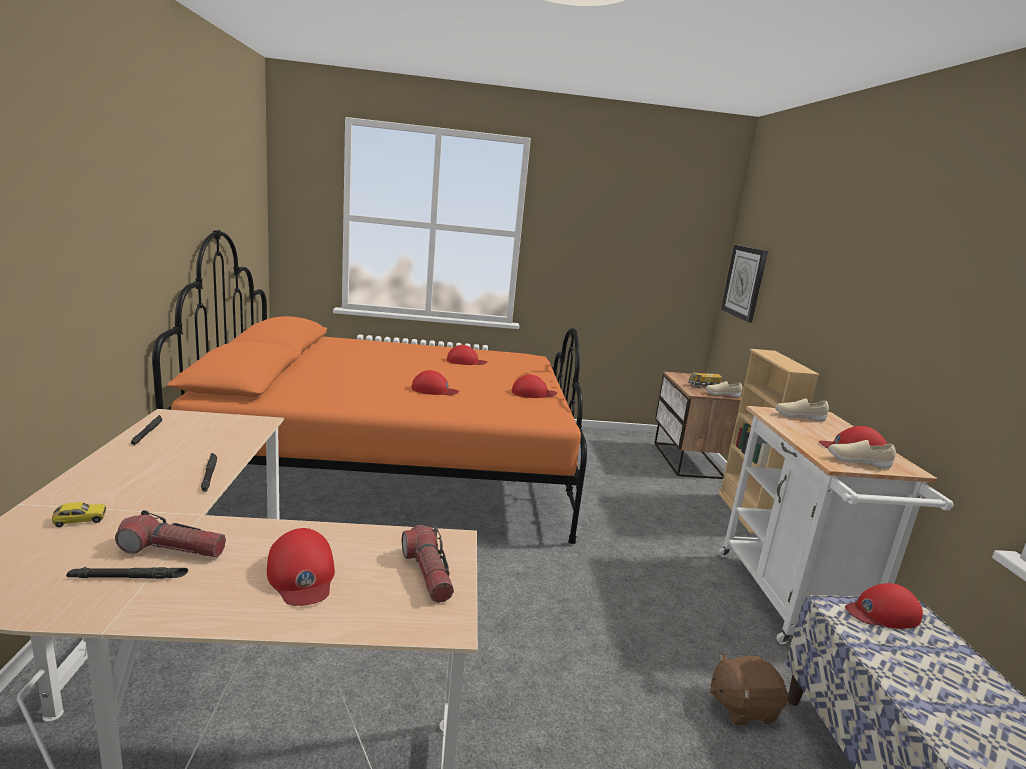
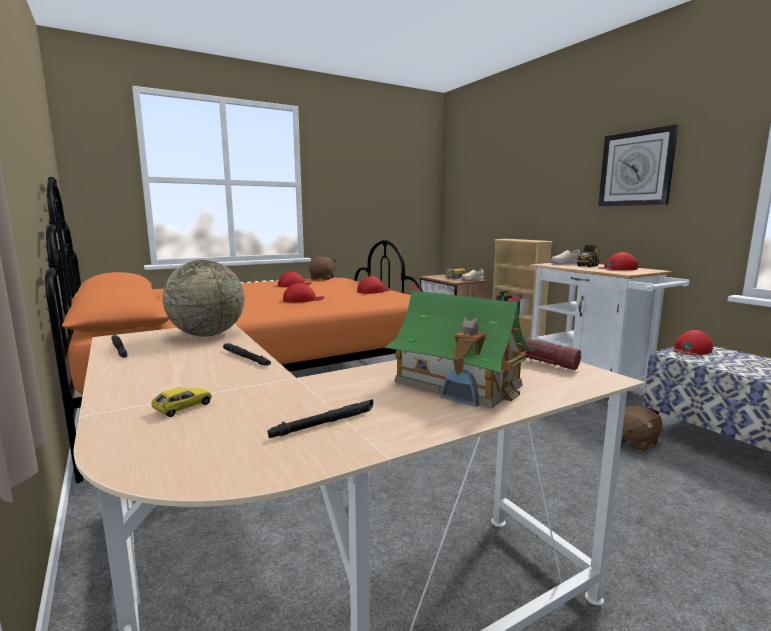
camera: 25 degrees left, 5 degrees down
(172, 550) = (323, 399): flashlight -> none
(234, 432) = (207, 334): none -> globe
(302, 575) = (458, 383): red cap -> toy house
(516, 355) = (323, 278): none -> brown plush toy
(744, 282) = (462, 203): wall clock -> wall clock (636, 168)
(823, 431) = (588, 266): none -> toy truck
(857, 462) = (631, 271): beige shoe -> none

